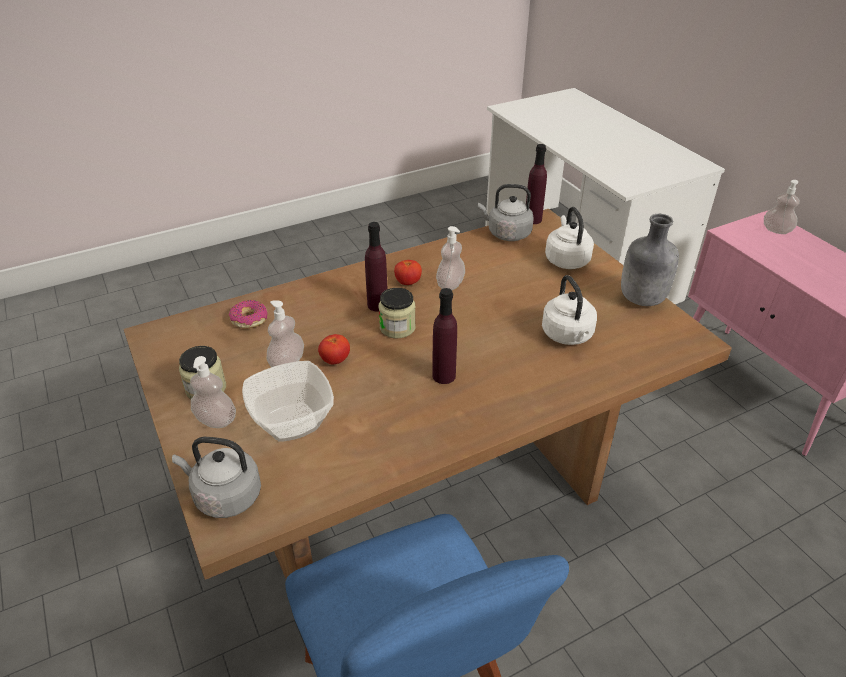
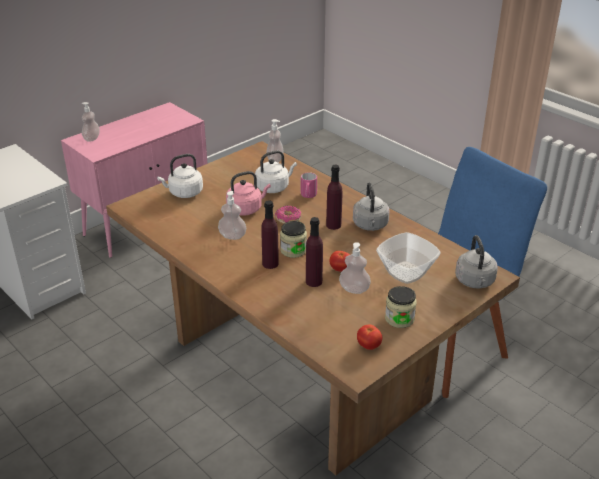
camera: 105 degrees left, 5 degrees down
(216, 420) = (424, 304): soap dispenser -> soap dispenser (275, 159)
(249, 319) = (314, 322): donut -> donut (288, 219)
(408, 282) = (236, 255): tomato -> tomato (368, 346)
(506, 234) = (152, 220): grey kettle -> grey kettle (370, 225)
(512, 303) = (246, 209): none -> pink kettle
(533, 219) = (127, 210): purple bottle -> purple bottle (314, 281)
(534, 366) = (308, 196): none -> pink mug
(641, 299) = (225, 165): grey bottle -> none

